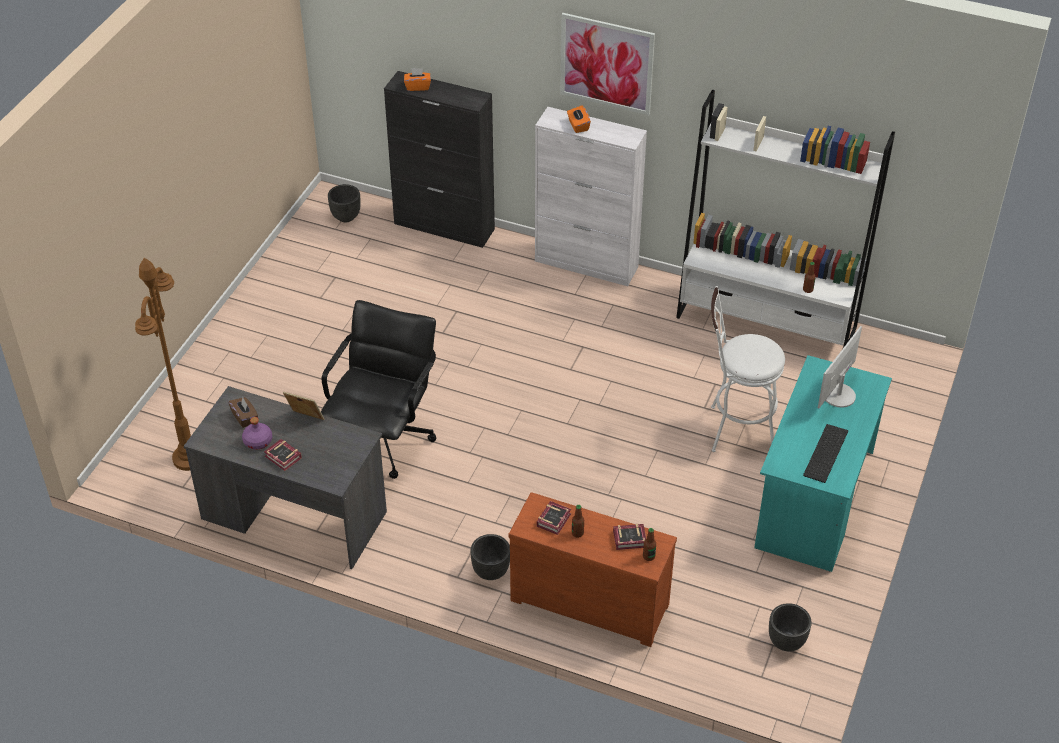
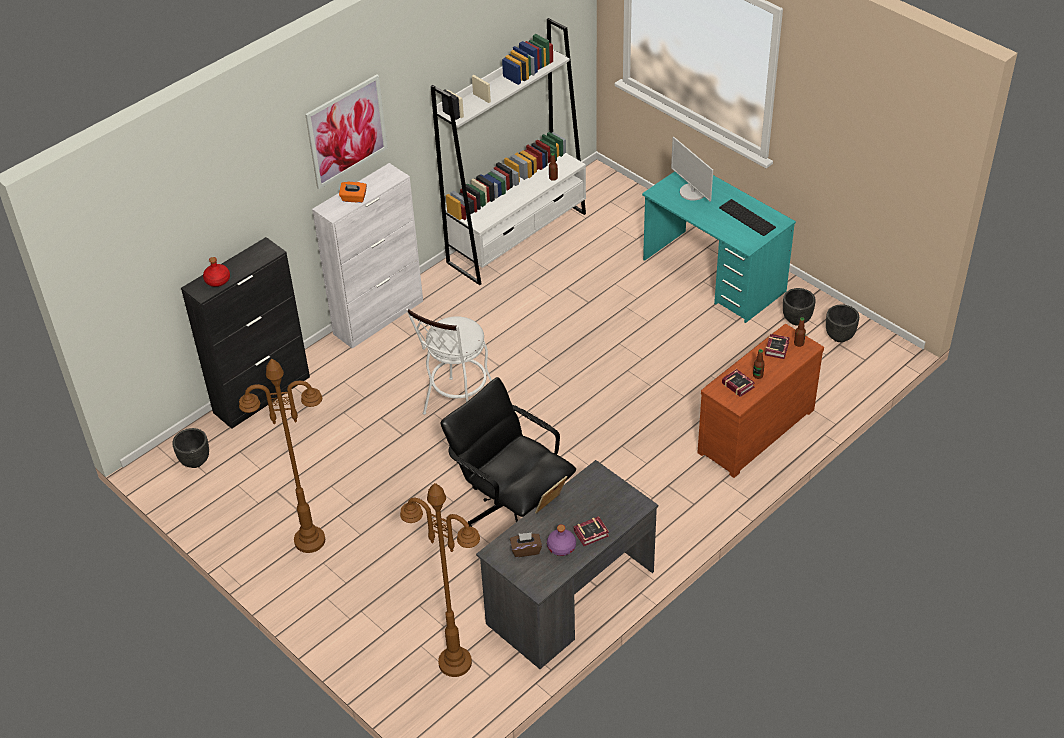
camera: 65 degrees left, 0 degrees up
(289, 318) = (310, 540): none -> brown floor lamp
(417, 87) = (217, 280): orange tissue box -> red bottle
(490, 572) = (698, 481): black planter -> black planter (796, 320)
(735, 429) = (621, 293): white stool -> white stool (457, 408)

